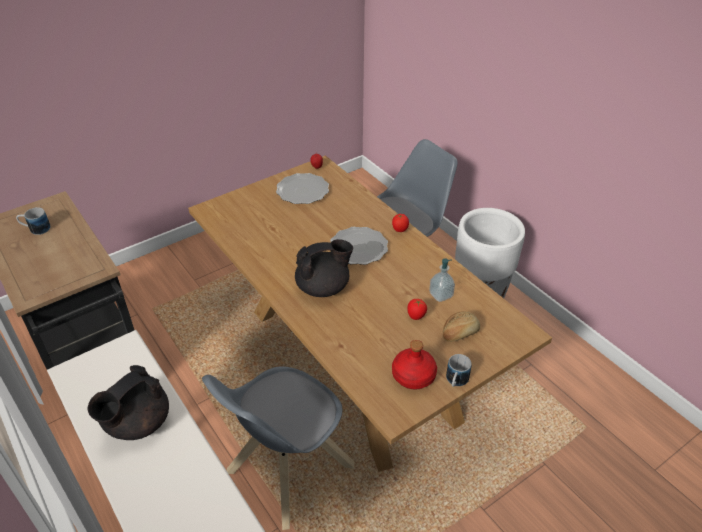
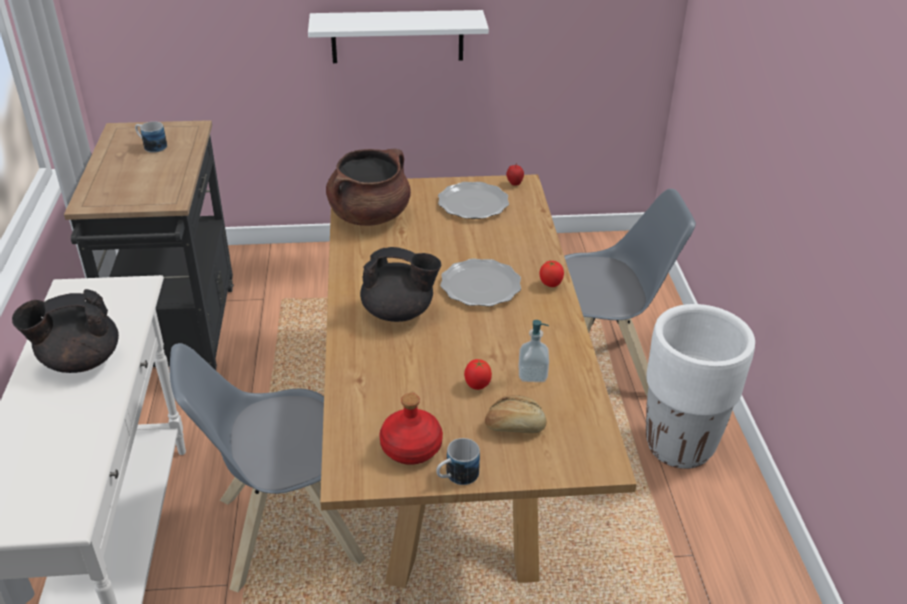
camera: 30 degrees right, 5 degrees down
(178, 81) = (397, 36): none -> white shelf
(240, 225) = (369, 216): none -> brown cooking pot

